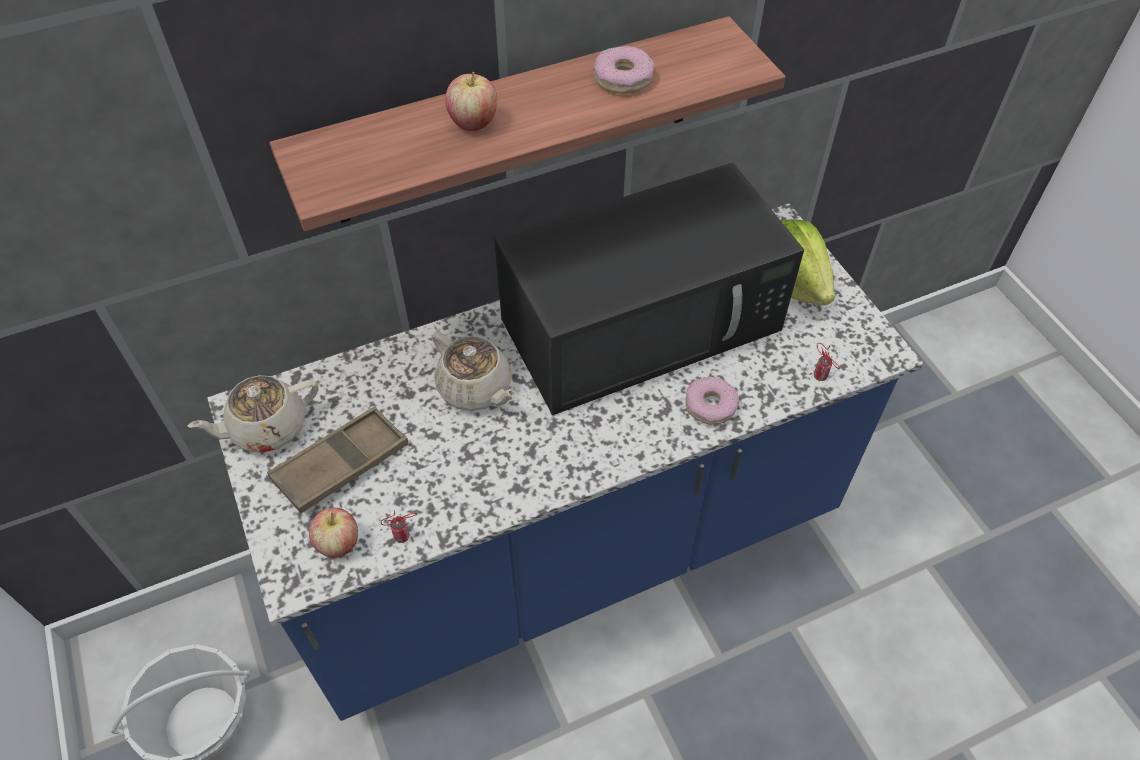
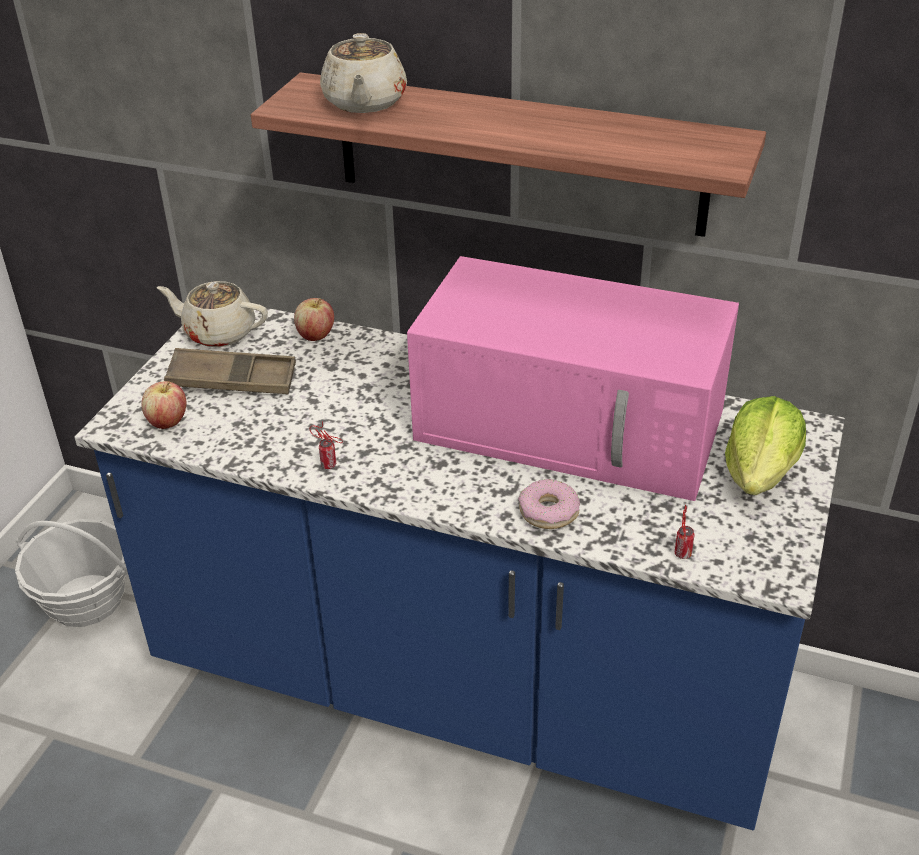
camera: 45 degrees right, 15 degrees down
(404, 536) = (211, 444): can -> can (330, 466)
(473, 123) = (442, 112): apple -> apple (316, 336)
(476, 388) = (381, 391): beige teapot -> beige teapot (364, 103)
(622, 78) = (599, 131): donut -> none
(644, 322) = (574, 425): black microwave -> pink microwave

